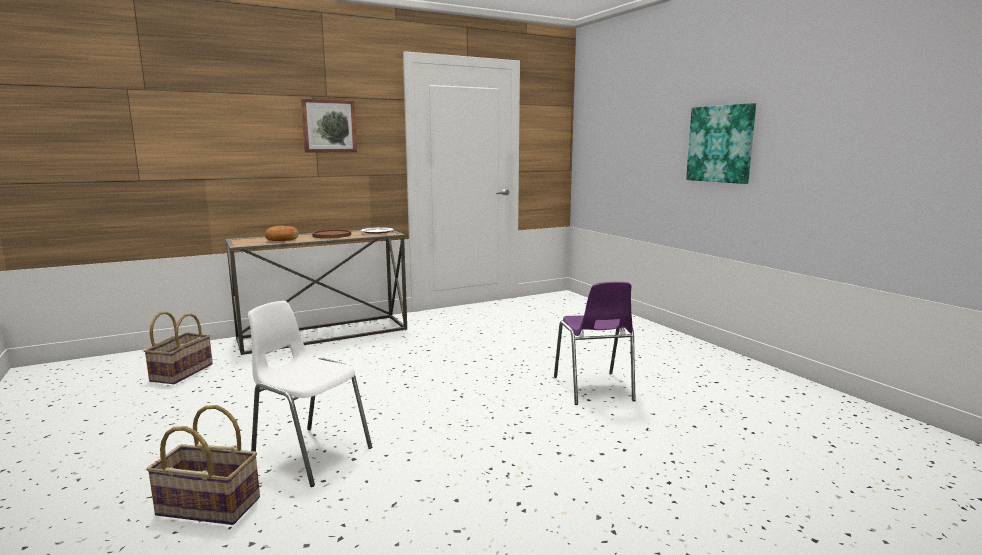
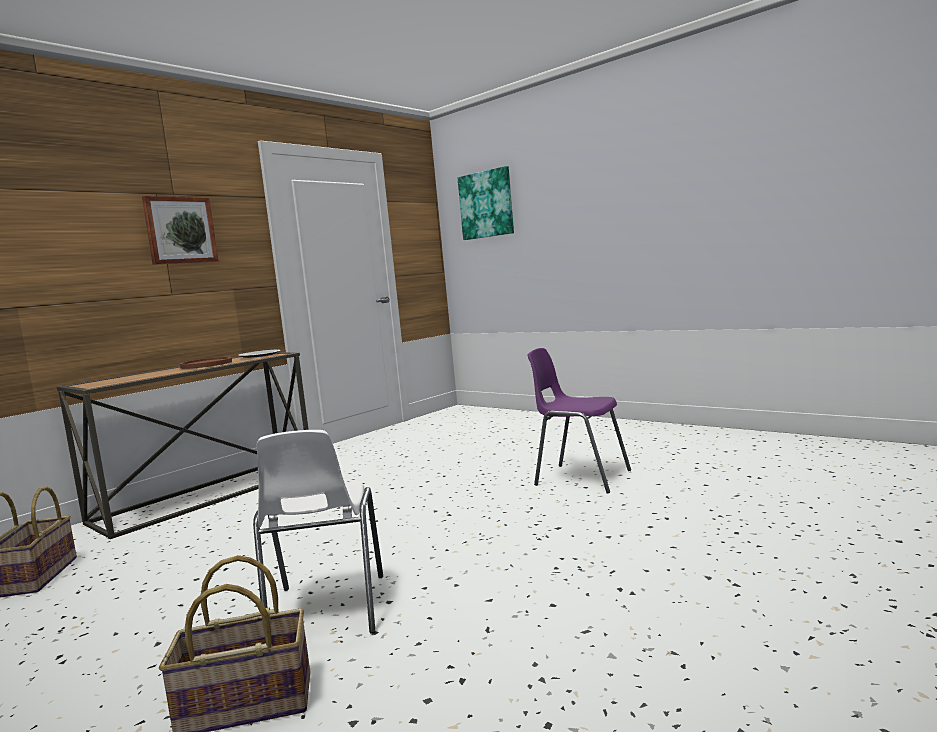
camera: 20 degrees left, 5 degrees down
(282, 239) = (145, 375): bread -> none
(310, 453) = (326, 612): white chair -> white chair turned 105 degrees counterclockwise
(593, 389) = (580, 478): purple chair -> purple chair turned 150 degrees clockwise
(720, 144) = (623, 217): picture -> picture (486, 204)

